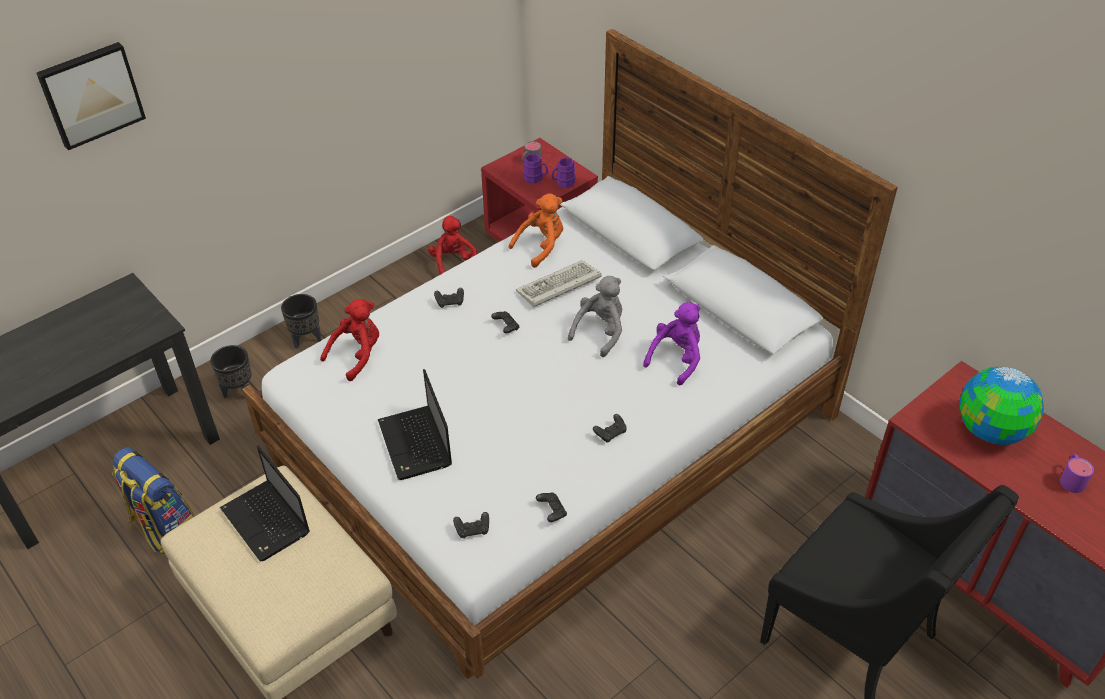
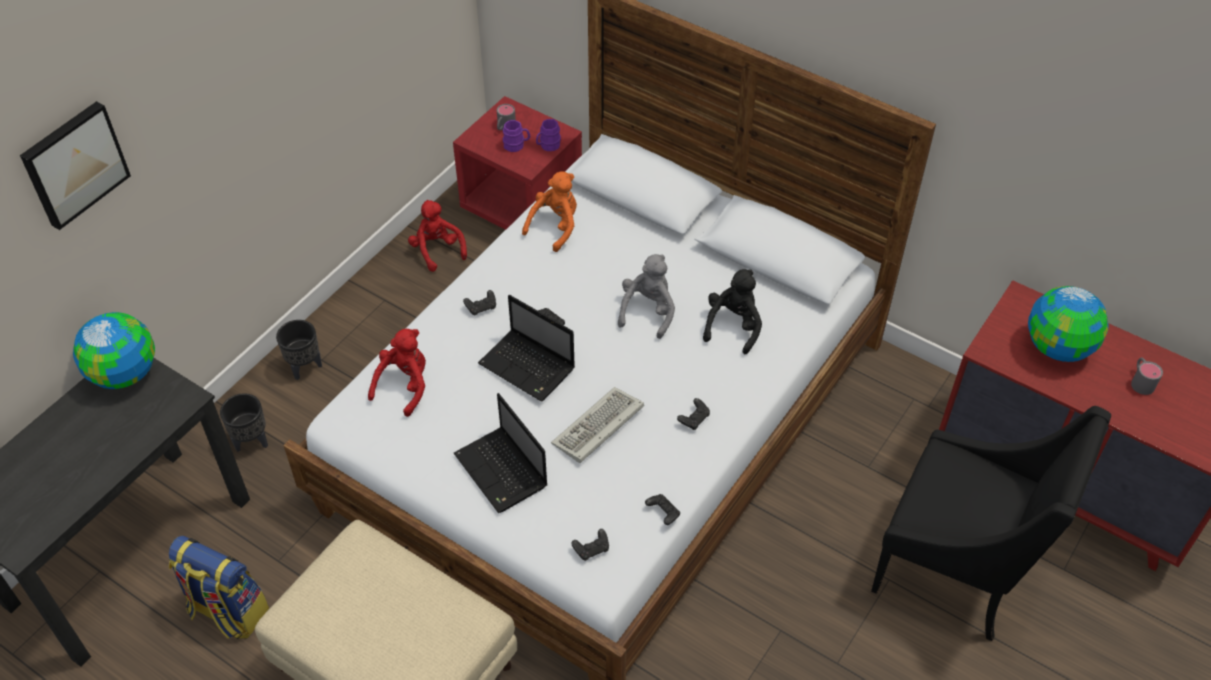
camera: 15 degrees left, 5 degrees up
(119, 297) = (124, 373): none -> globe
(267, 522) = (366, 585): laptop -> laptop (528, 367)
(557, 287) = (588, 270): keyboard -> keyboard (597, 429)
(676, 359) = (733, 326): purple plush toy -> black plush toy
(1071, 478) = (1140, 381): purple mug -> grey mug

